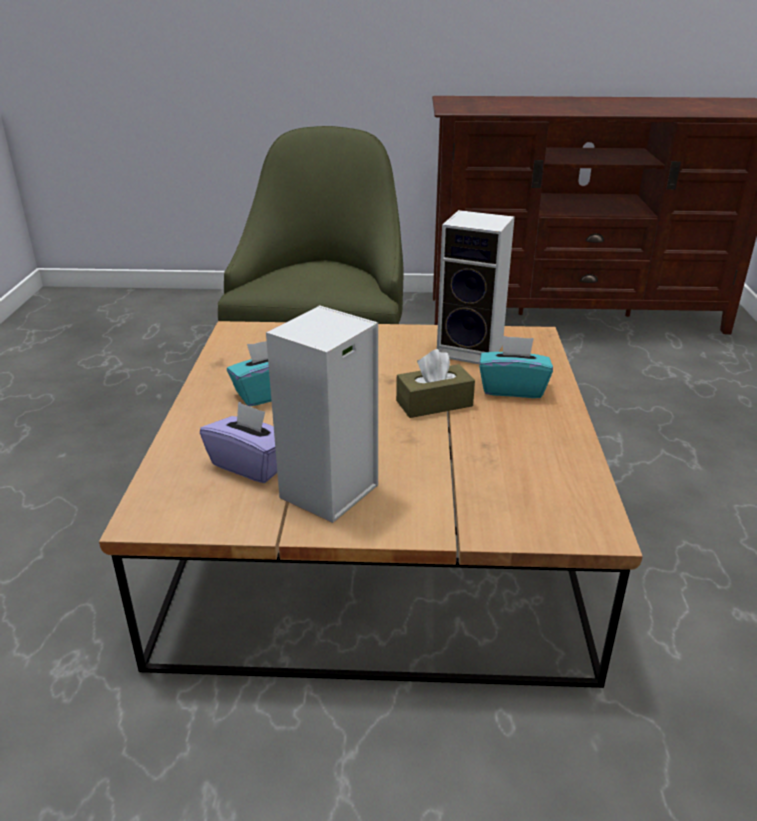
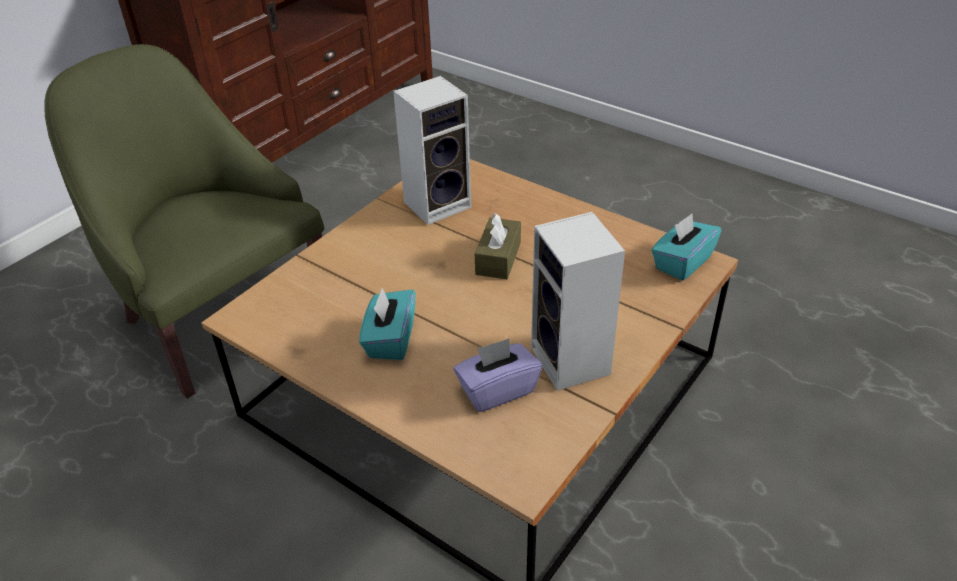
camera: 55 degrees left, 10 degrees up
(512, 389) = (514, 213): turquoise tissue box -> turquoise tissue box (682, 262)

